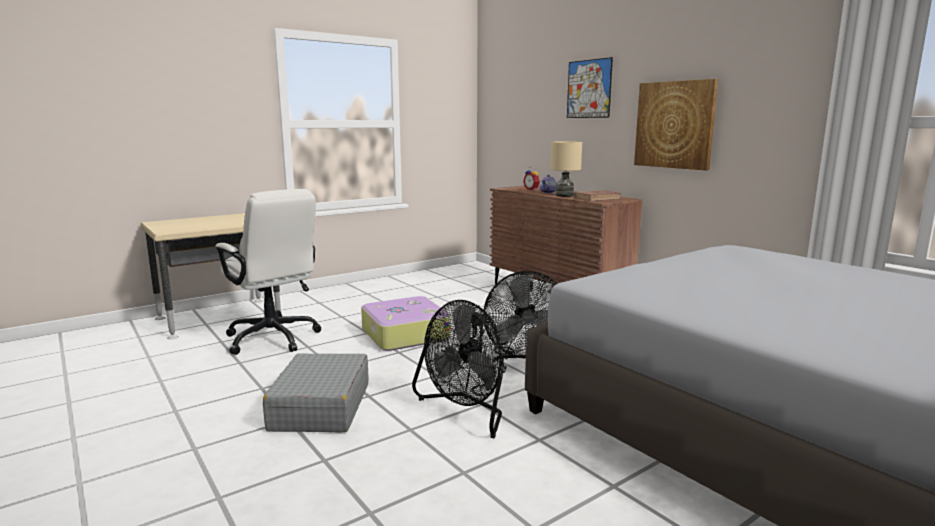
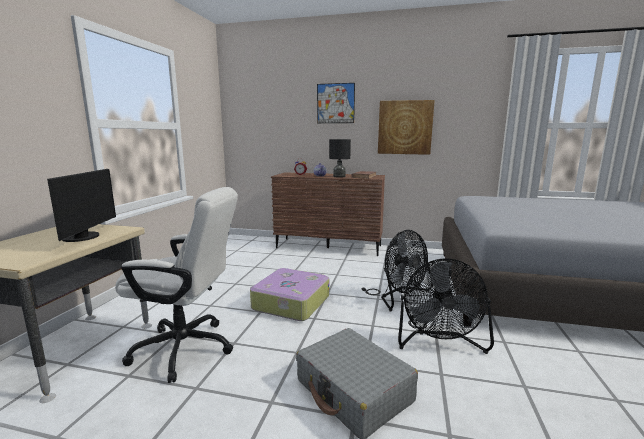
camera: 40 degrees left, 0 degrees up
(229, 222) = (85, 237): none -> monitor
(564, 195) = (339, 176): beige table lamp -> black table lamp

